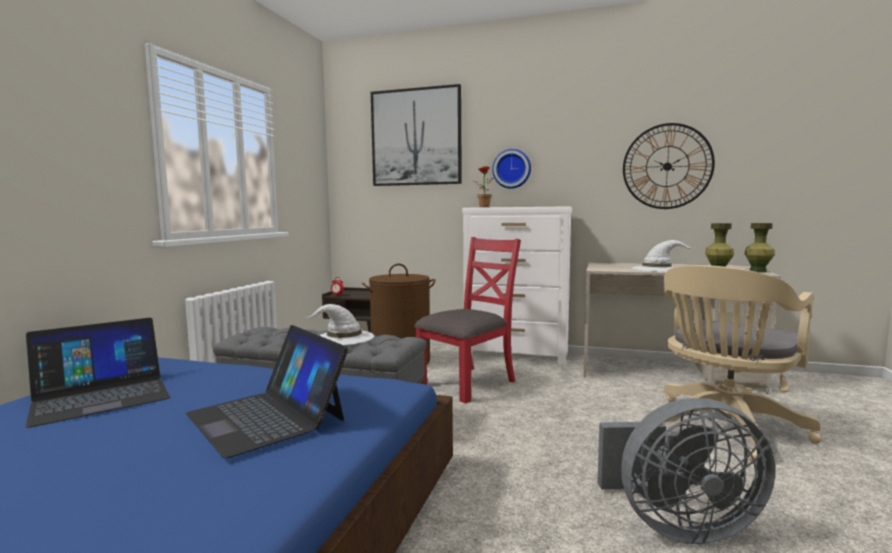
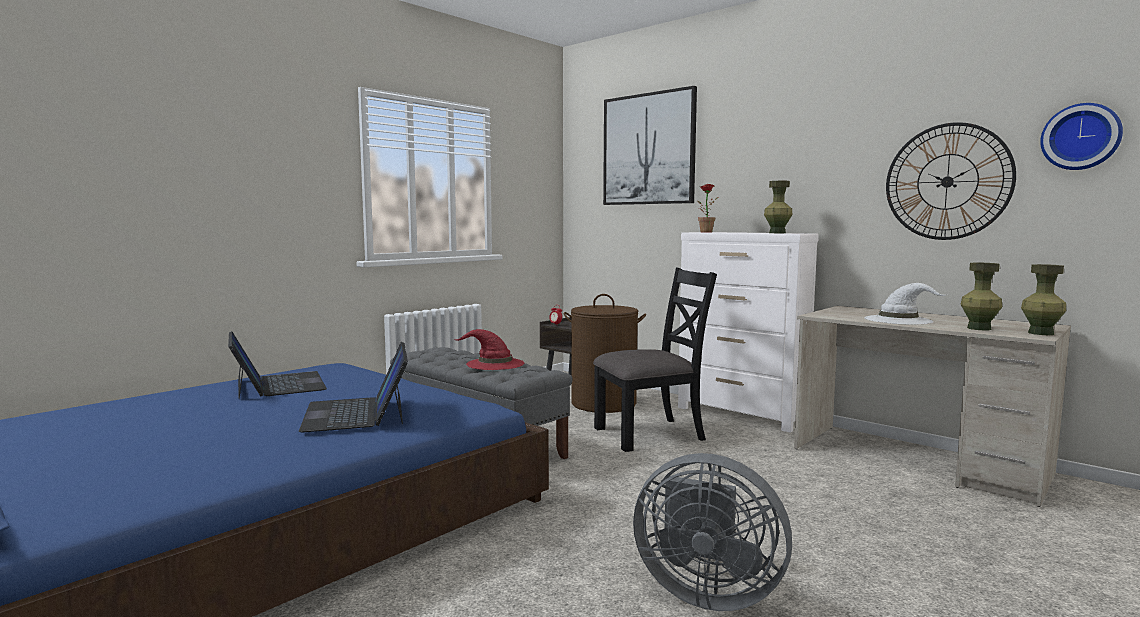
camera: 25 degrees right, 0 degrees up
(101, 396) = (278, 385): laptop -> laptop turned 105 degrees counterclockwise
(343, 338) = (494, 364): white hat -> red hat
(468, 383) = (650, 434): red chair -> black chair
(512, 169) = (750, 185): wall clock -> wall clock (1080, 137)
(546, 206) = (777, 233): none -> green vase
(724, 429) = (902, 530): beige office chair -> none

